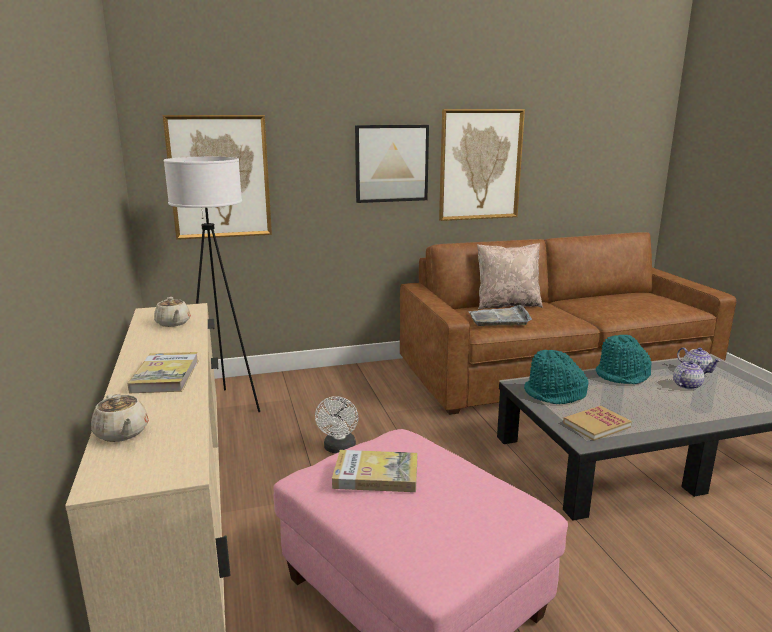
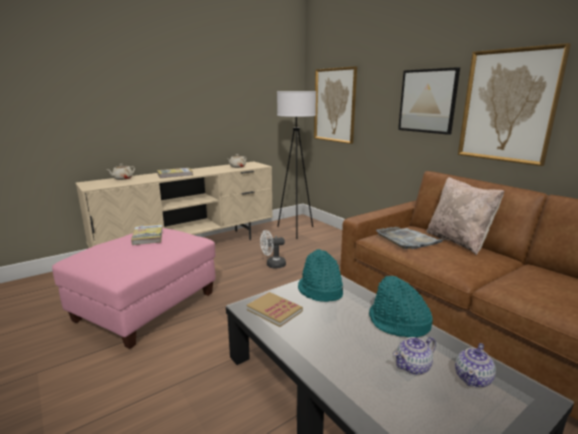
camera: 70 degrees right, 0 degrees up
(686, 385) = (413, 367): teapot -> teapot turned 120 degrees clockwise

